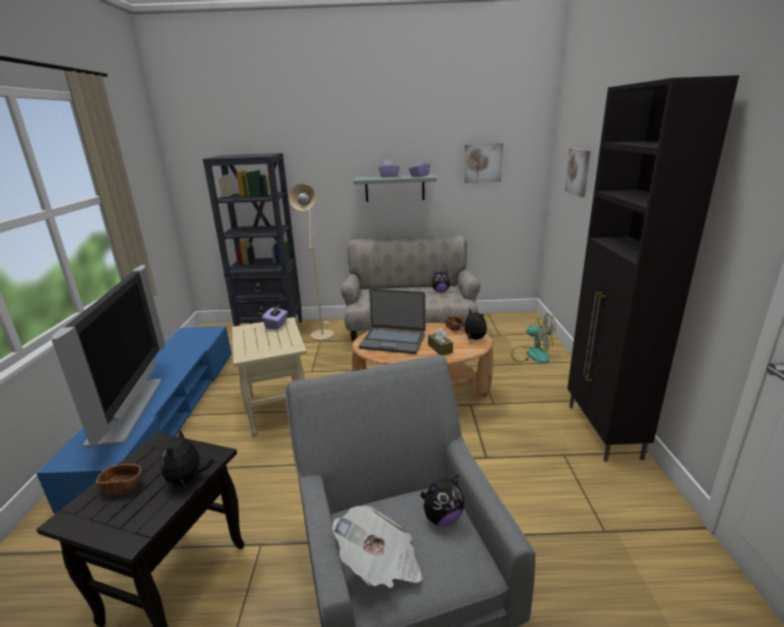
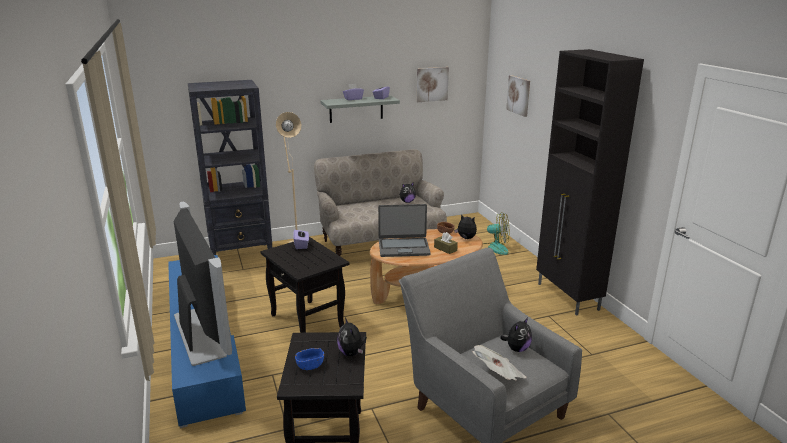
camera: 20 degrees left, 0 degrees up
(123, 487) = (310, 365): brown bowl -> blue bowl
(278, 410) = (308, 322): beige side table -> black side table

